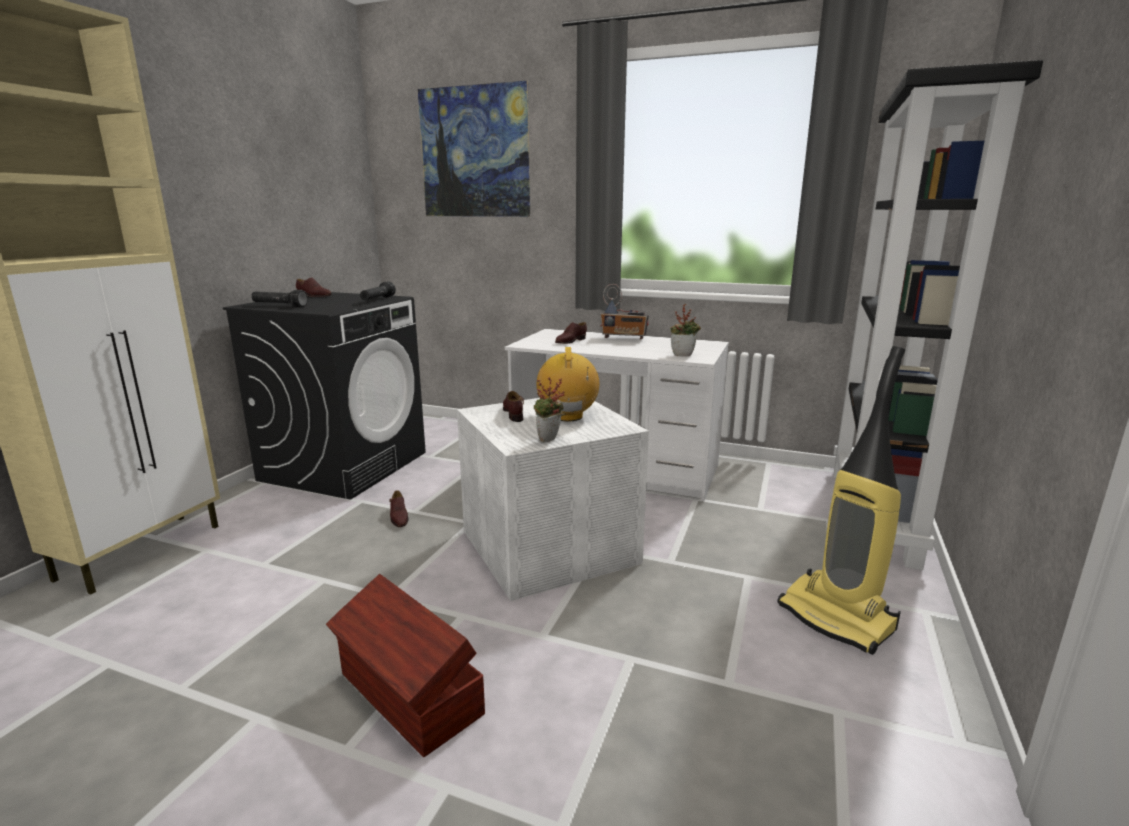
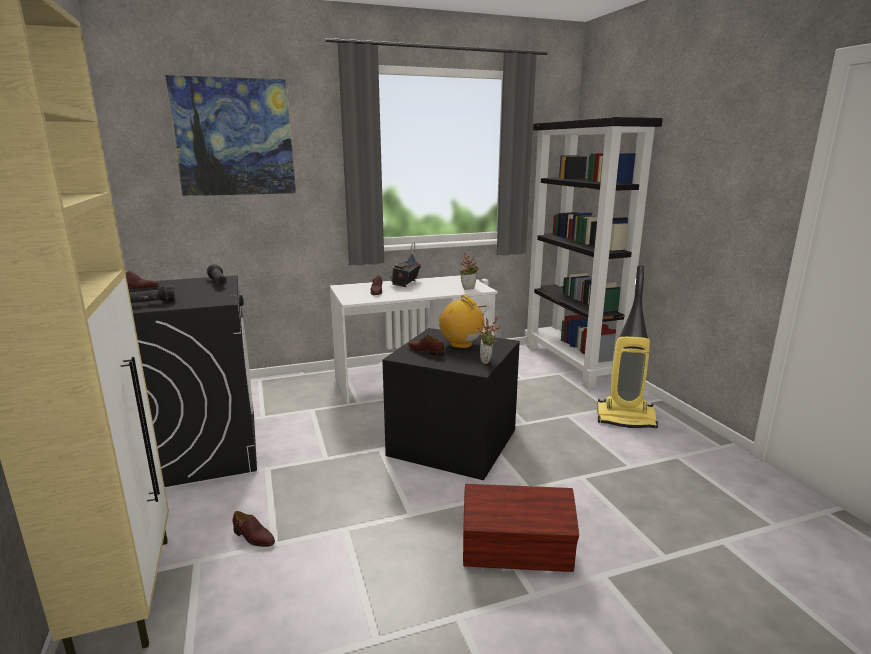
camera: 40 degrees left, 0 degrees up
(398, 517) = (321, 466): brown shoe -> brown shoe (253, 537)
(547, 548) = (454, 443): white storage box -> black storage box
(624, 339) = (405, 283): radio -> radio turned 135 degrees clockwise

